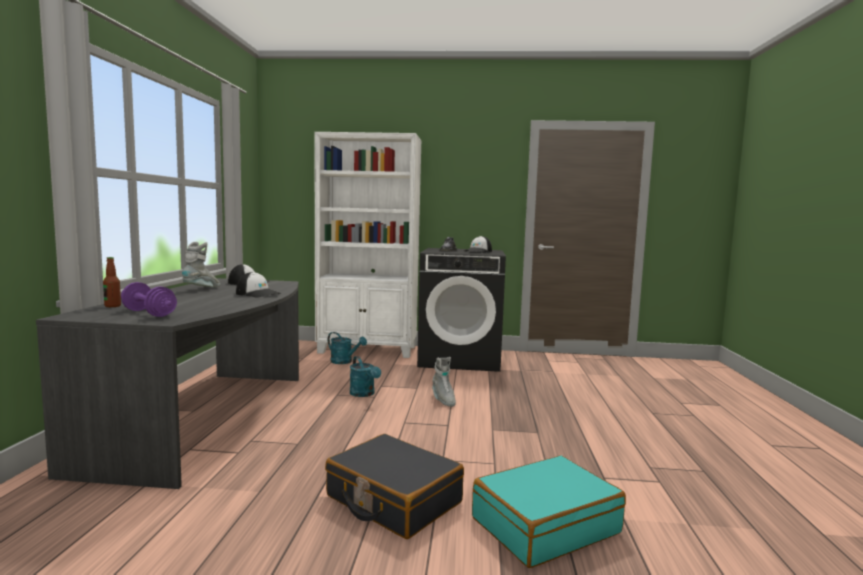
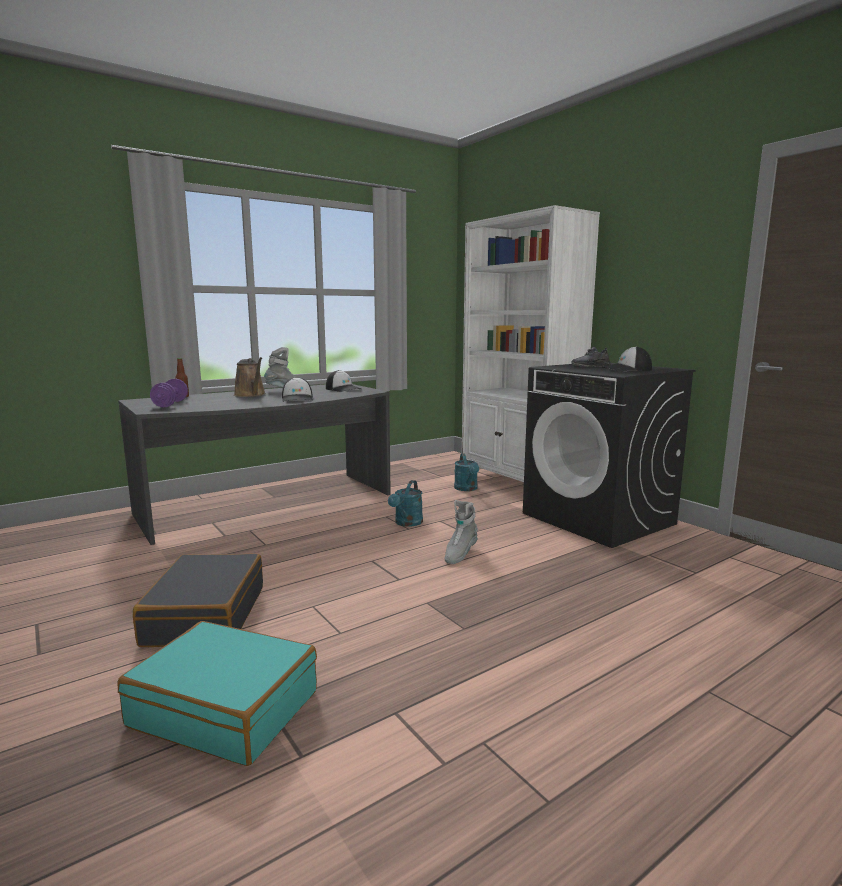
camera: 50 degrees right, 5 degrees up
(187, 296) = (251, 395): none -> brown watering can

